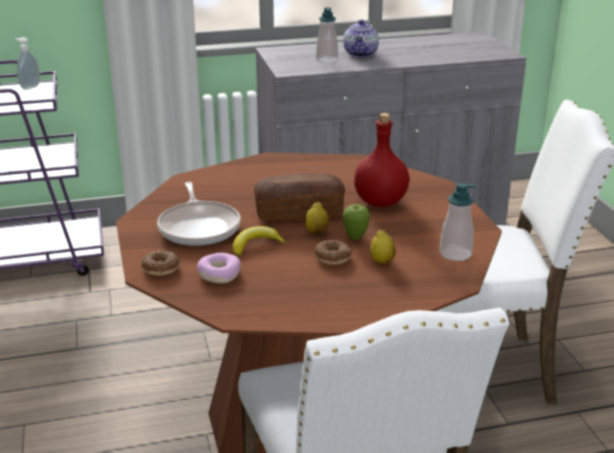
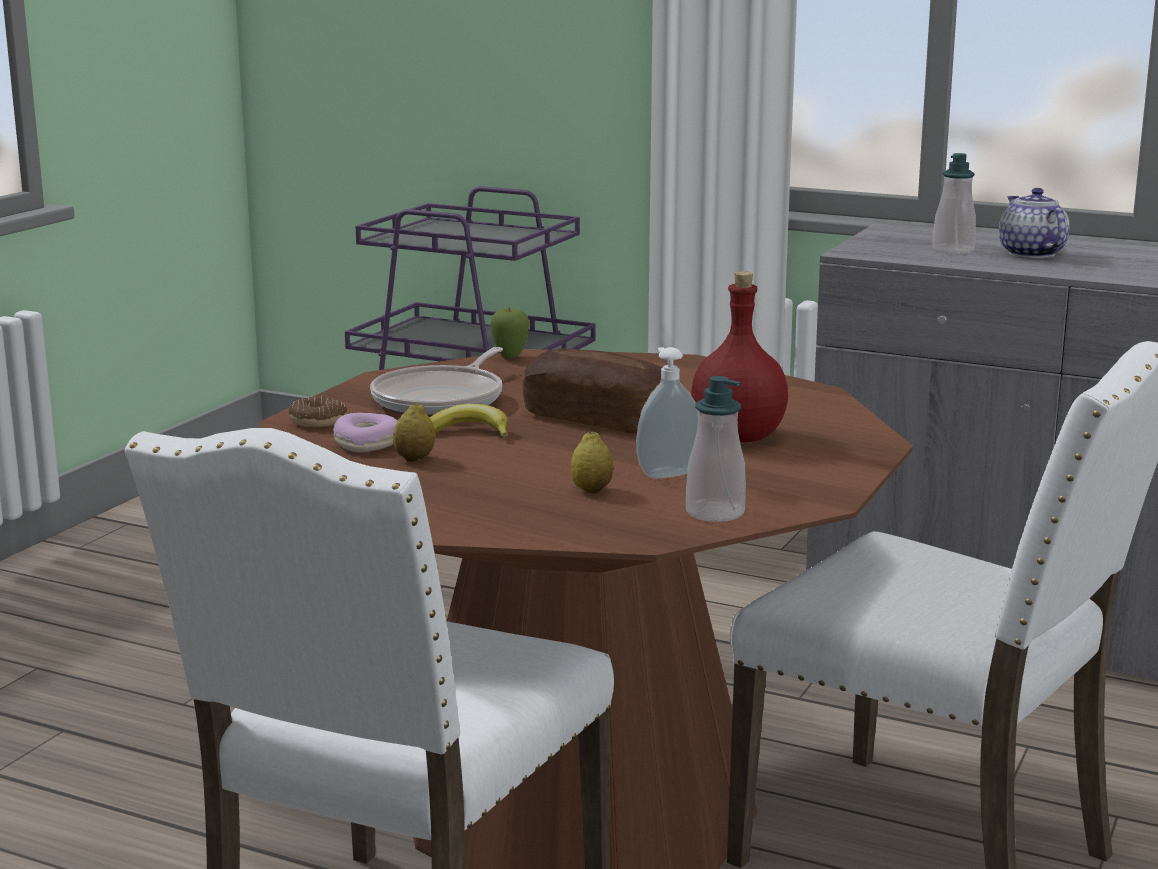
camera: 40 degrees right, 10 degrees down
(29, 87) = (530, 233): soap dispenser -> soap dispenser (667, 473)
(316, 232) = (574, 442): lemon -> lemon (414, 459)
(332, 258) = (536, 468): donut -> none
(355, 238) = (613, 460): apple -> apple (510, 357)
(361, 54) = (1030, 254): teapot -> teapot turned 120 degrees clockwise

